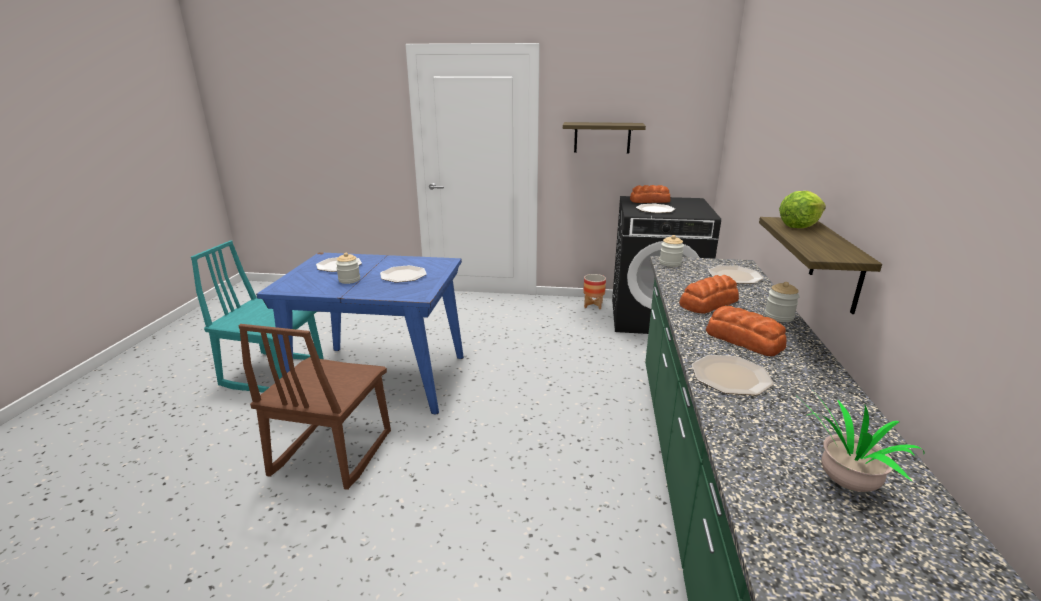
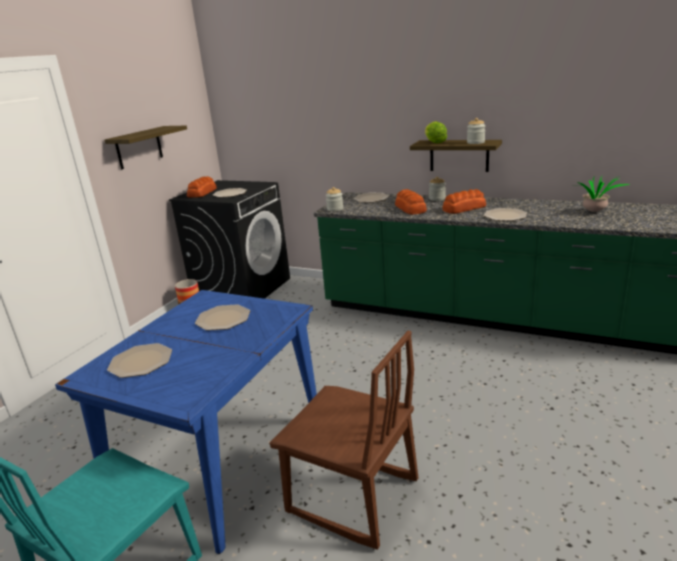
camera: 70 degrees left, 0 degrees up
(349, 280) = (206, 351): jar -> jar (475, 142)

